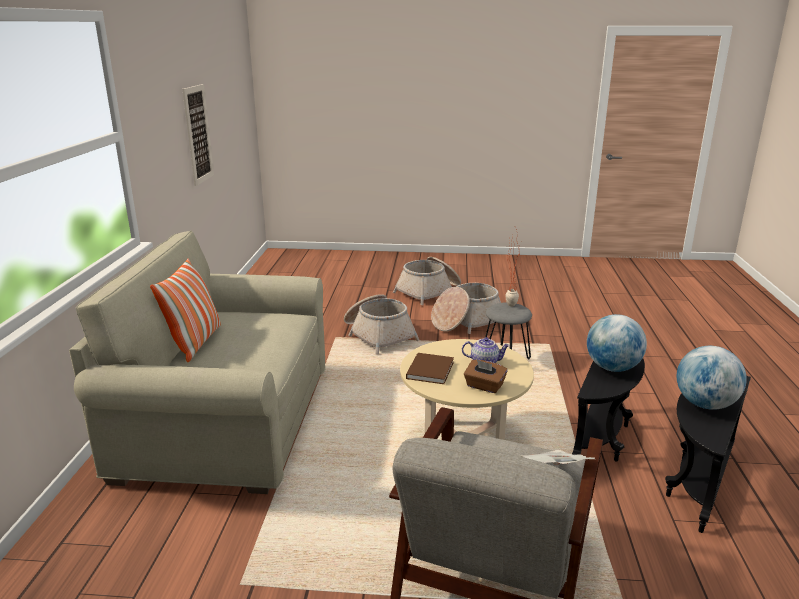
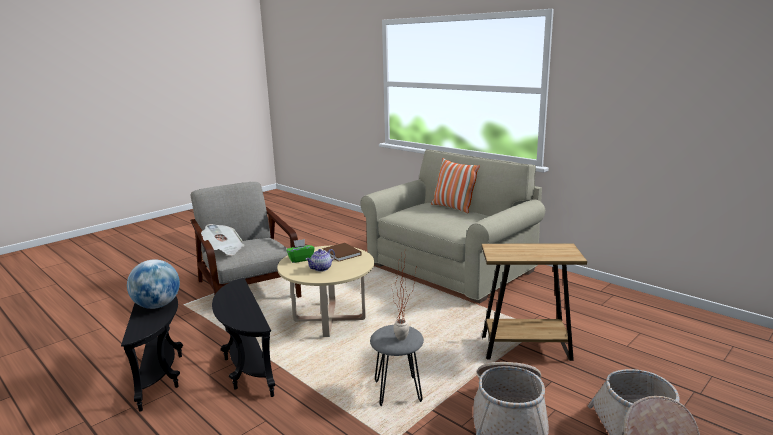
camera: 130 degrees right, 5 degrees down
(198, 134) = (692, 122): picture -> none
(378, 335) = (525, 349): basket -> brown side table
(484, 386) = (301, 259): brown tissue box -> green tissue box
(612, 368) = (237, 302): globe -> none

